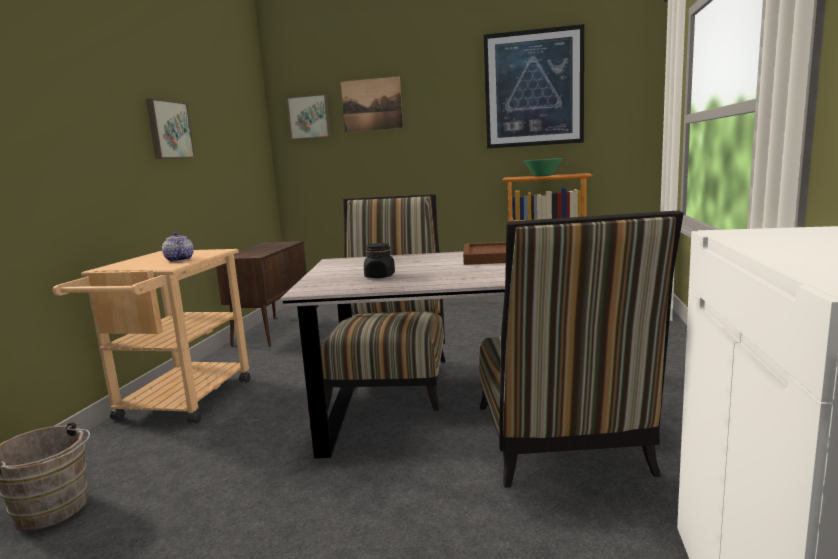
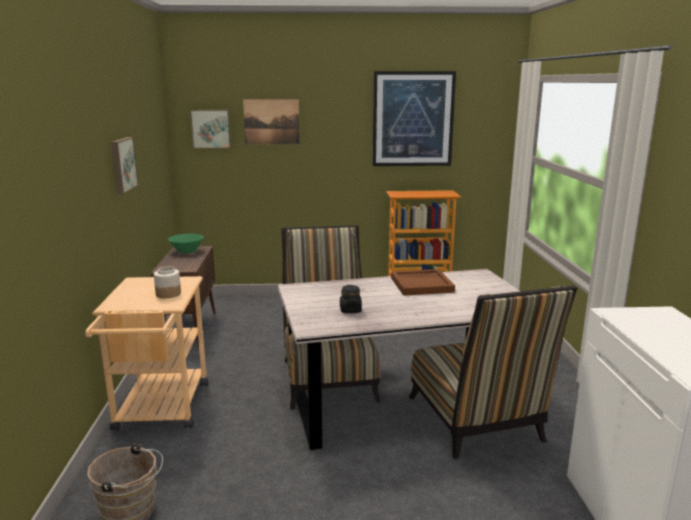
camera: 15 degrees left, 5 degrees up
(179, 260) = (168, 294): teapot -> jar
(543, 176) = (419, 192): green bowl -> green bowl (187, 251)

